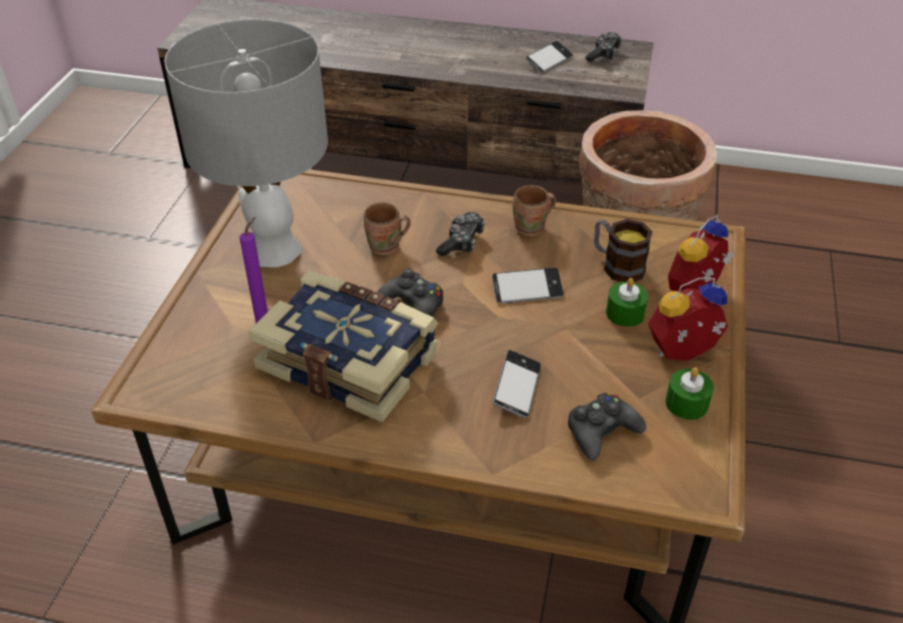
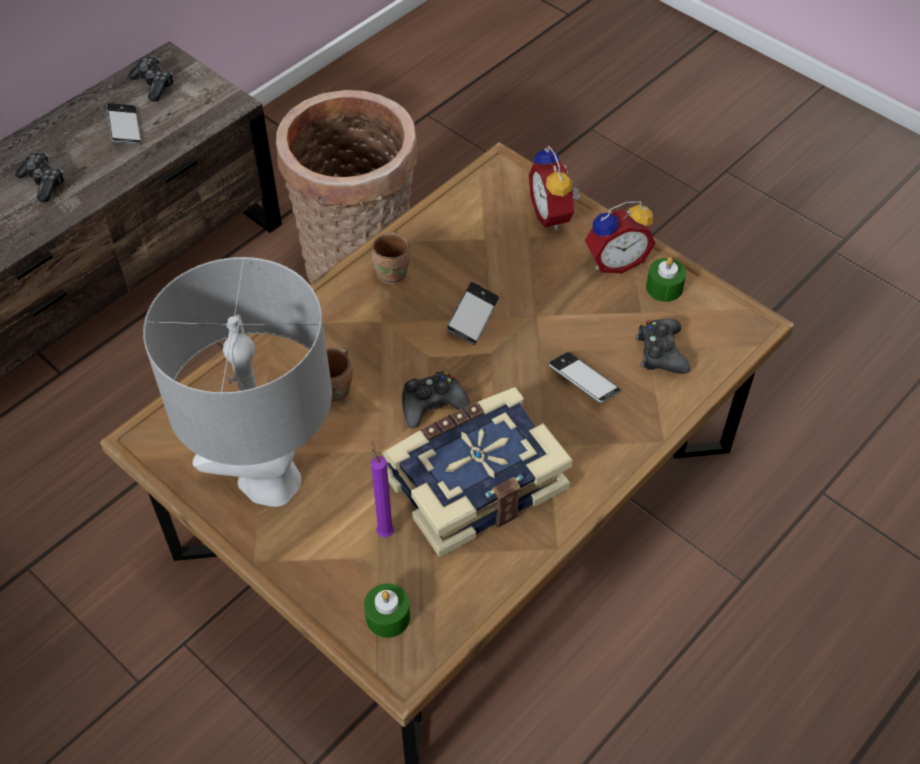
camera: 60 degrees left, 10 degrees up
(462, 241) = (373, 330): game controller -> game controller (43, 182)
(617, 265) = (484, 243): mug -> none
(625, 313) = (545, 270): green candle -> green candle (388, 617)
(684, 354) = (614, 260): alarm clock -> alarm clock turned 120 degrees counterclockwise

